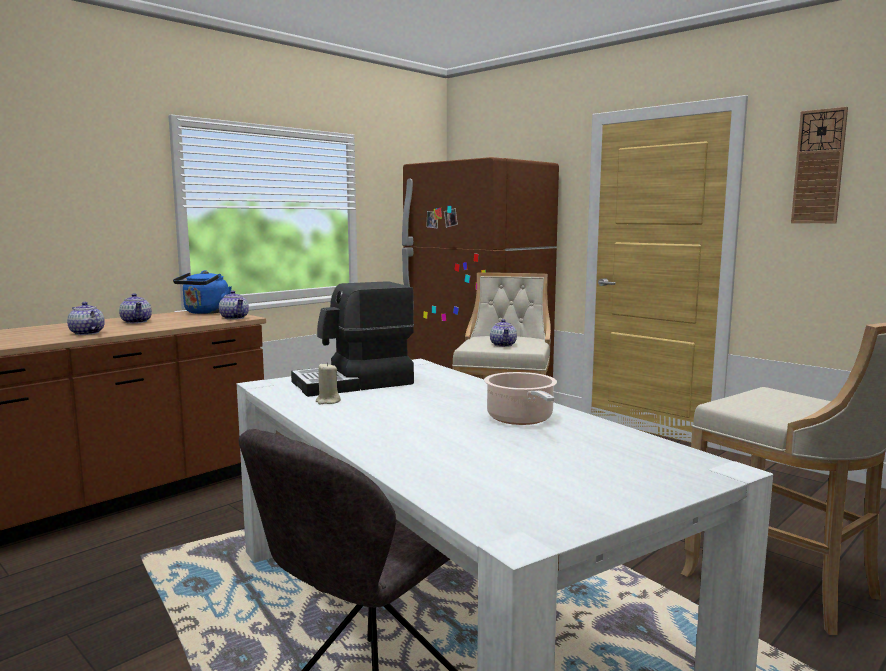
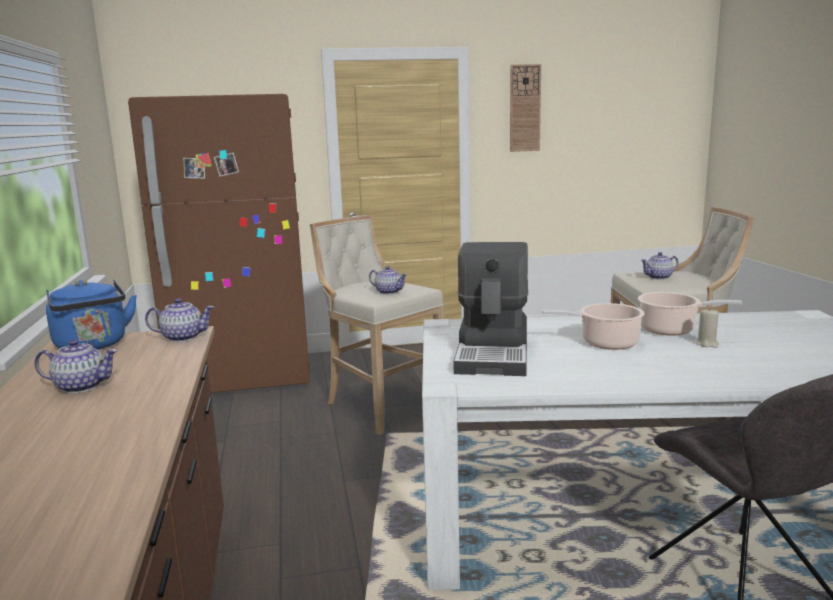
camera: 55 degrees left, 5 degrees up
(87, 333) = (126, 421): teapot -> teapot (659, 277)
(328, 401) = (554, 371): beige candle -> beige candle (707, 344)
(434, 405) = (605, 343): none -> cooking pot

